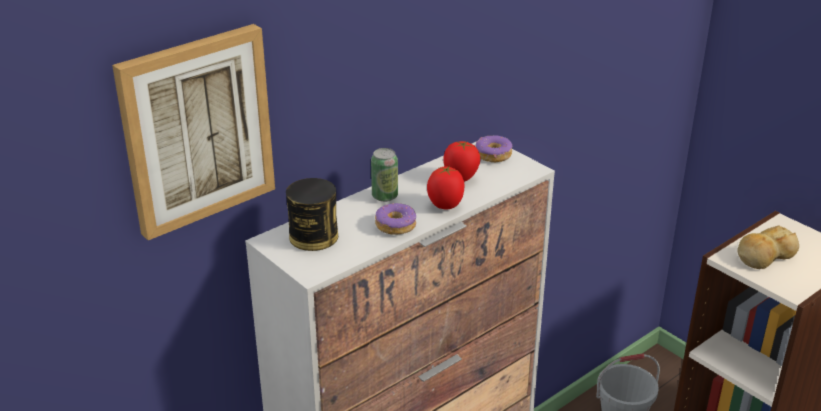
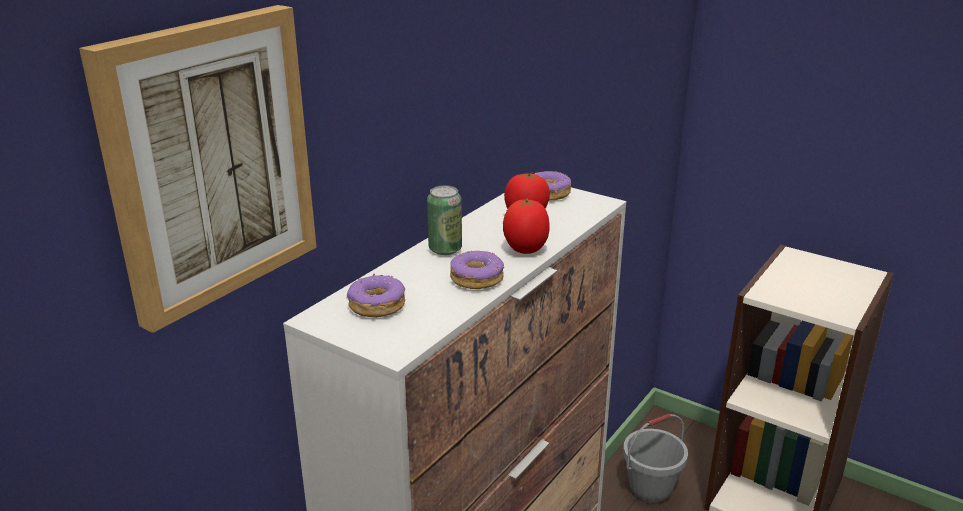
camera: 15 degrees left, 5 degrees down
(313, 237) = (376, 306): can -> donut
(764, 256) = (796, 287): bread -> none

